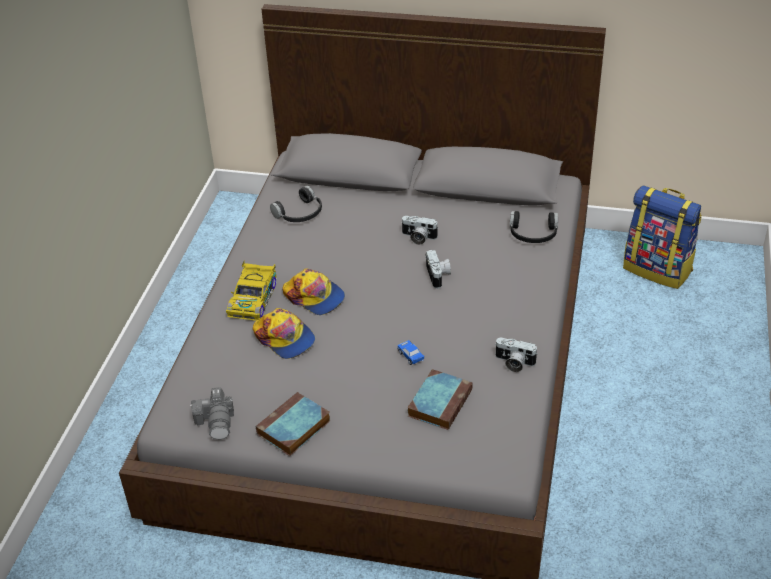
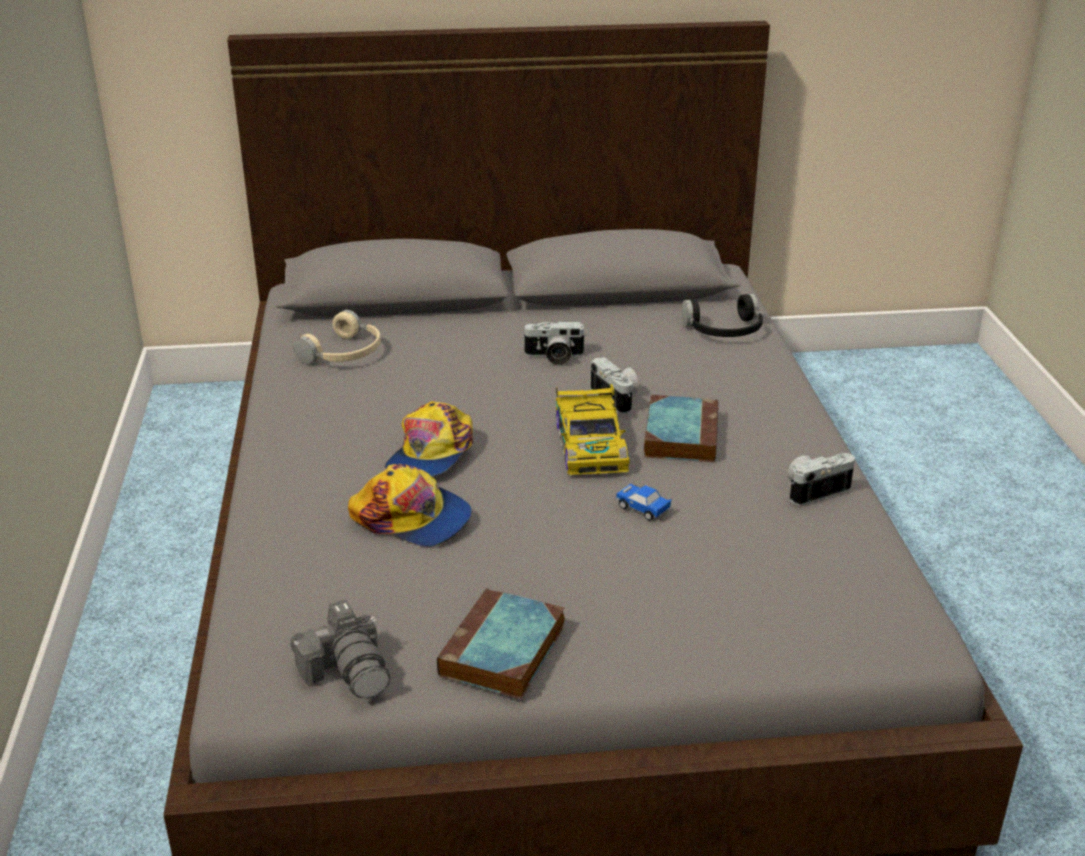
camera: 20 degrees left, 10 degrees down
(253, 298) = (323, 473): toy car -> toy car (590, 445)
(300, 214) = (345, 353): black headphones -> beige headphones
(315, 297) = (431, 454): cap -> cap turned 90 degrees clockwise
(440, 402) = (735, 563): book -> book (680, 434)
(514, 363) = (814, 489): camera -> camera turned 150 degrees clockwise
(658, 269) = (864, 387): backpack -> none

